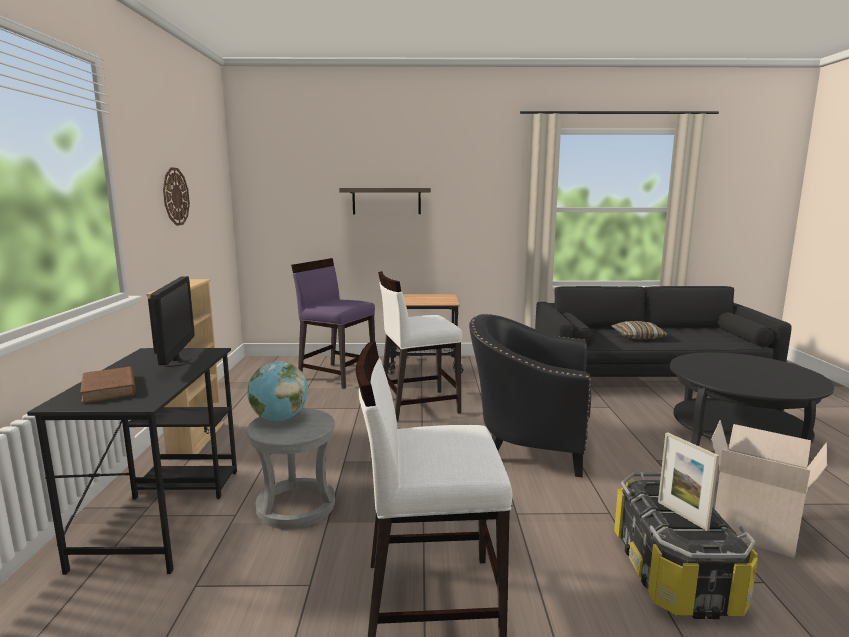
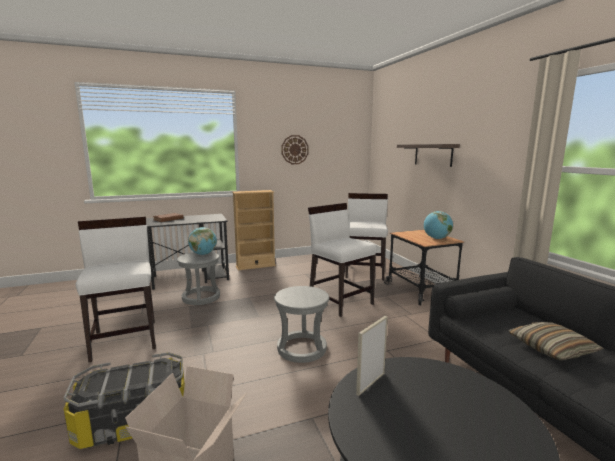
camera: 70 degrees right, 0 degrees up
(176, 362) = (202, 219): monitor -> none
(337, 375) = (365, 272): purple chair -> white chair
(436, 297) = (436, 238): none -> globe
(528, 445) = (302, 348): black armchair -> grey stool
(682, 515) = (122, 377): picture frame -> picture frame (370, 383)

